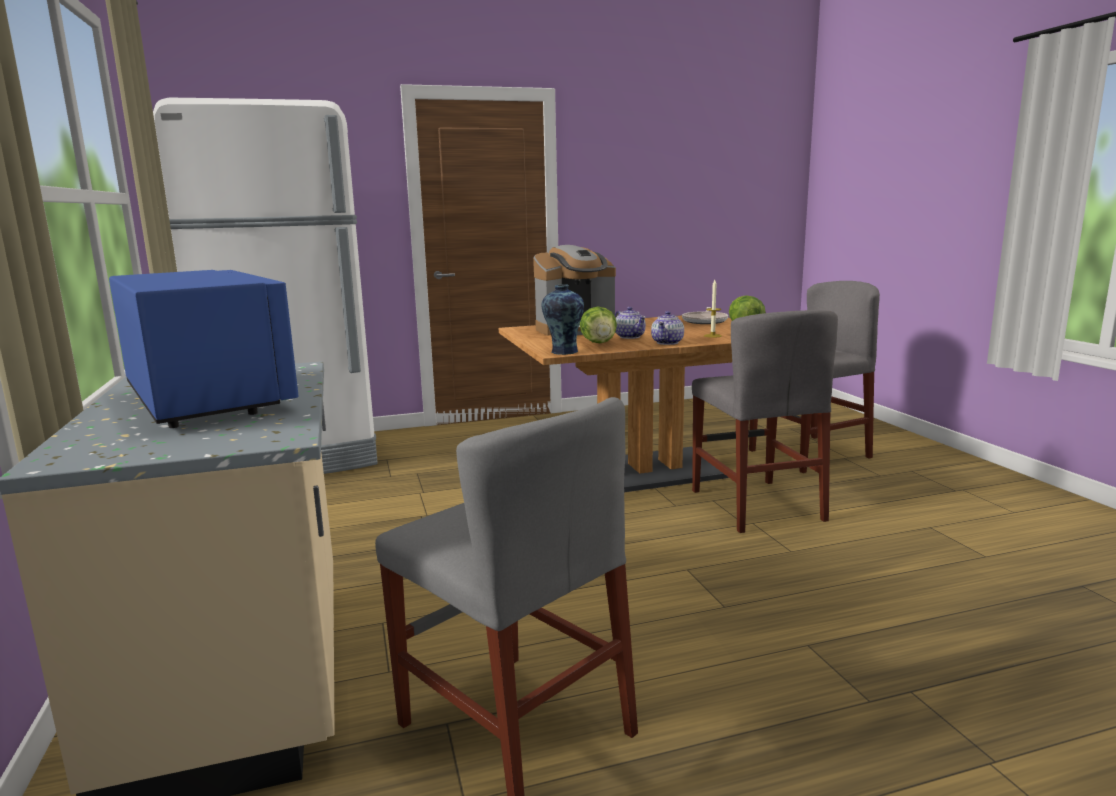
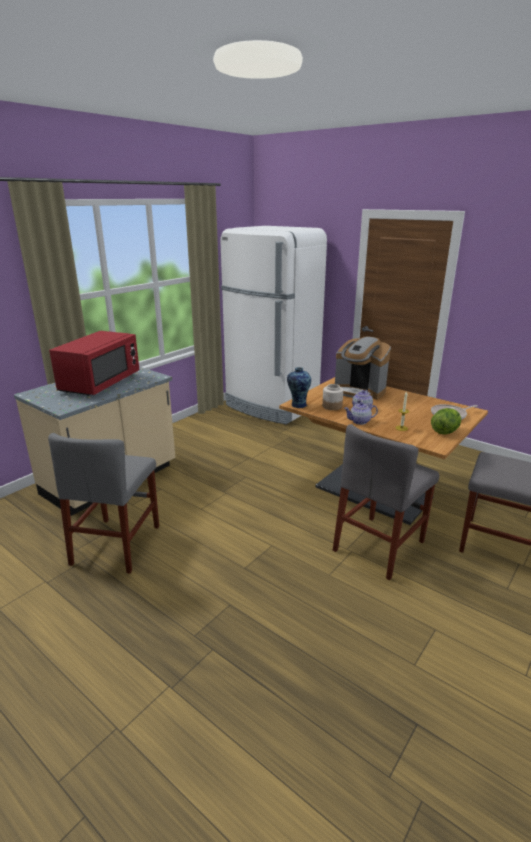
camera: 55 degrees right, 10 degrees up
(206, 400) = (100, 383): blue microwave -> red microwave
(599, 343) = (332, 406): lettuce -> jar

